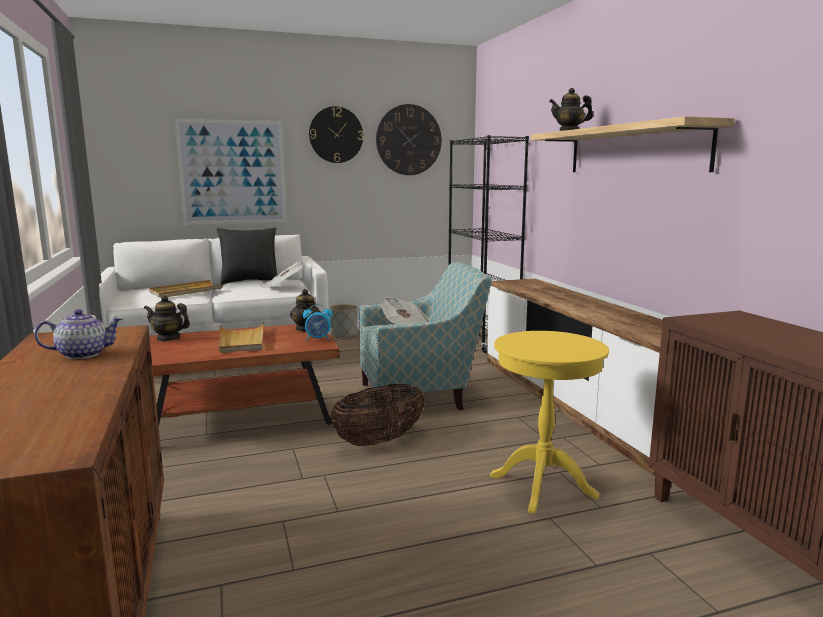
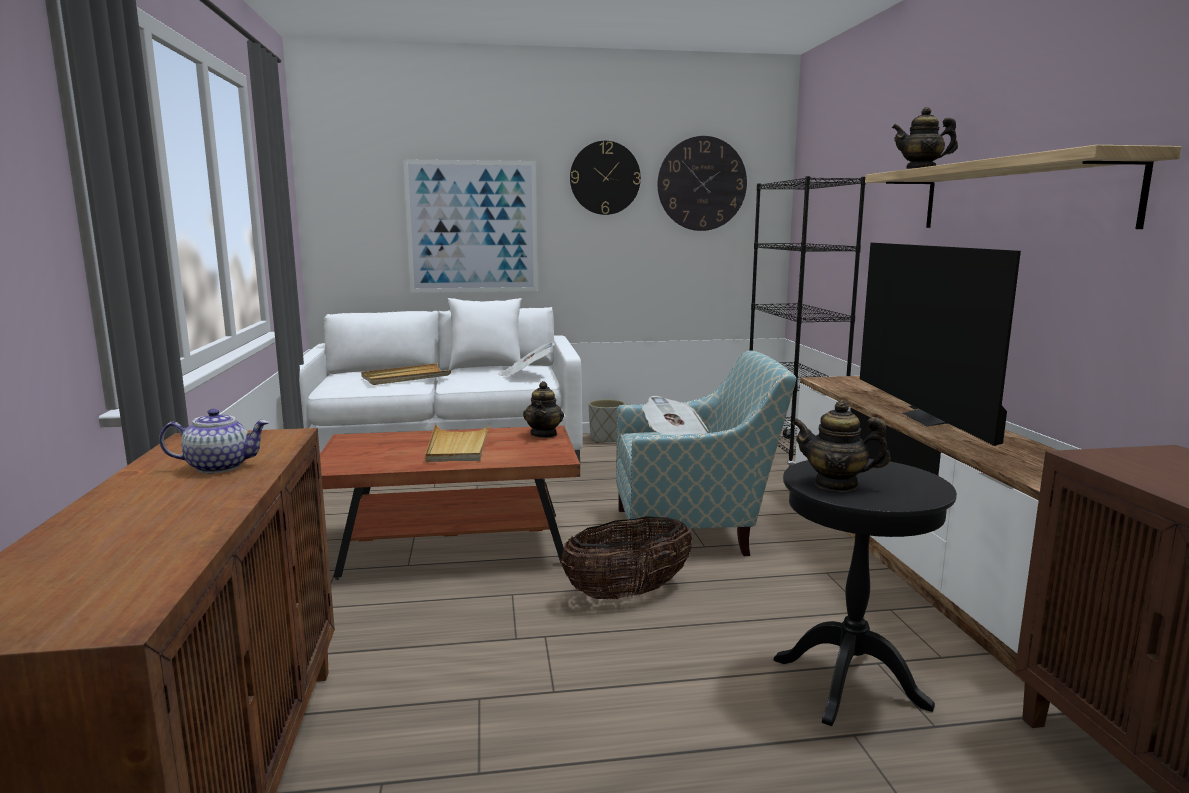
camera: 10 degrees right, 0 degrees up
(168, 338) = (370, 438): teapot -> teapot (836, 484)
(250, 282) = (486, 367): black pillow -> white pillow
(318, 339) = (555, 449): alarm clock -> none
(542, 486) = (849, 683): yellow side table -> black side table
(583, 305) = (931, 419): none -> television

